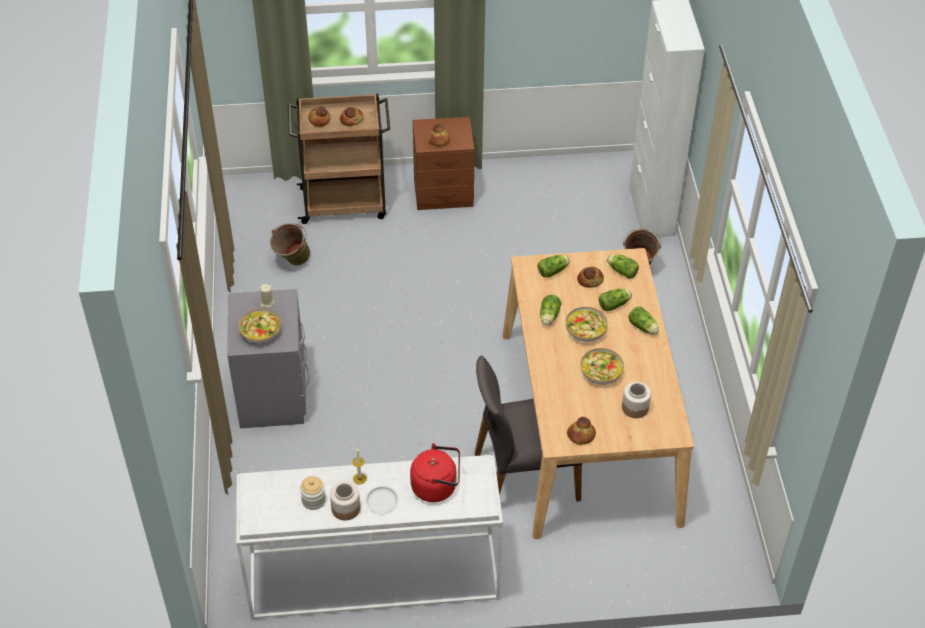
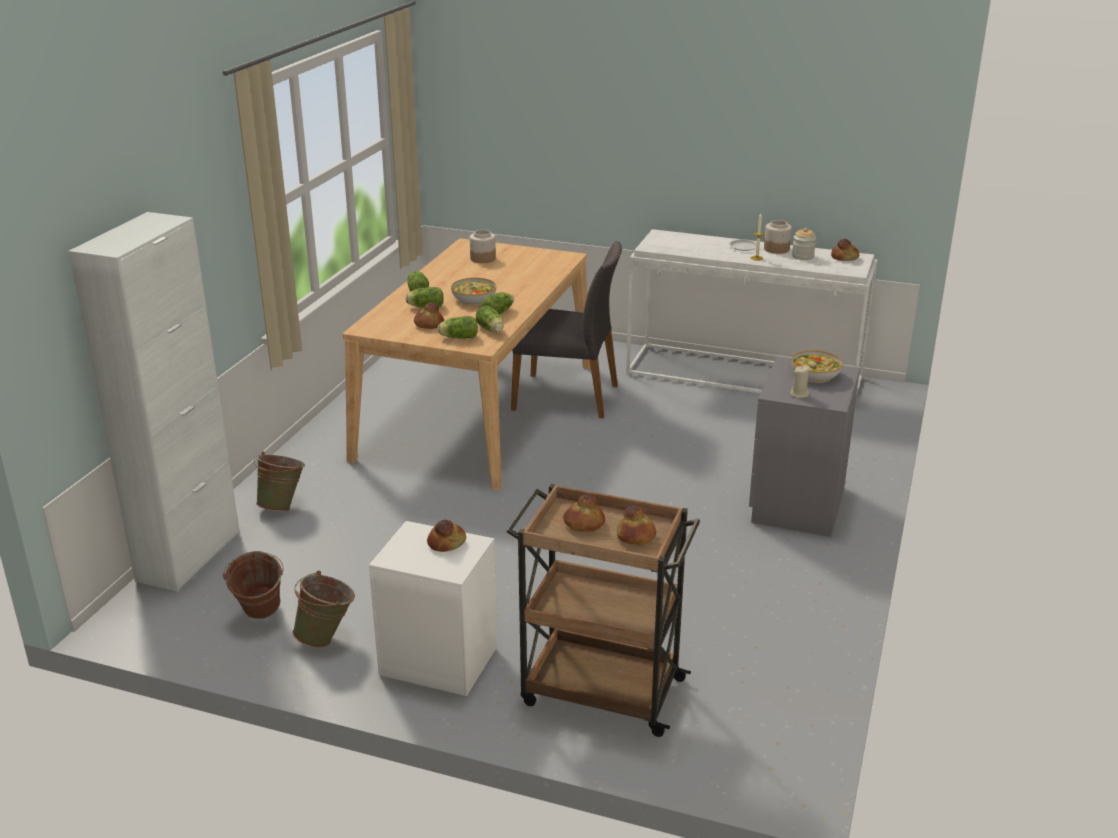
camera: 155 degrees left, 20 degrees down
(292, 263) = (721, 630): green bucket -> green bucket (327, 638)
(437, 486) = (692, 245): red kettle -> none
(445, 193) = (437, 659): brown nightstand -> white nightstand
(564, 186) = (260, 617): none -> brown bucket
(580, 435) = (545, 256): bread -> bread (844, 258)
(601, 373) = (489, 277): bowl -> none
(621, 271) = (389, 324): lettuce -> lettuce (491, 330)

